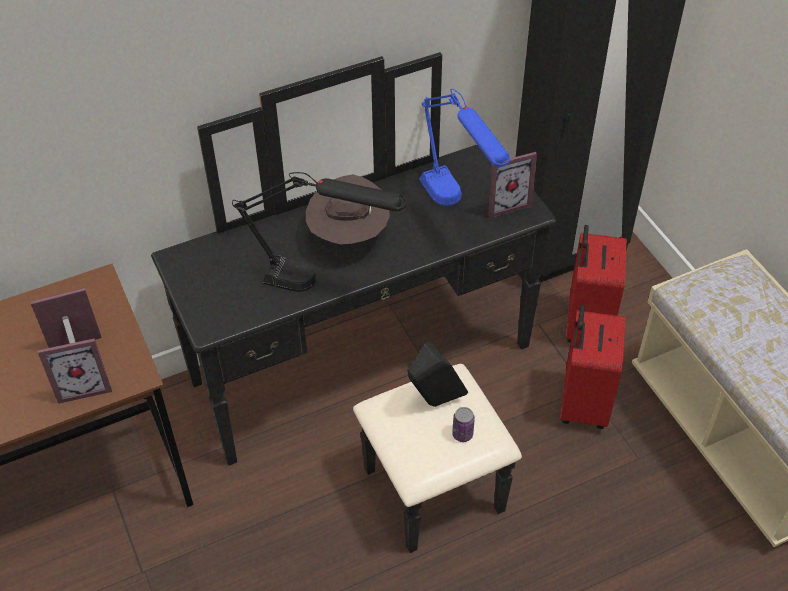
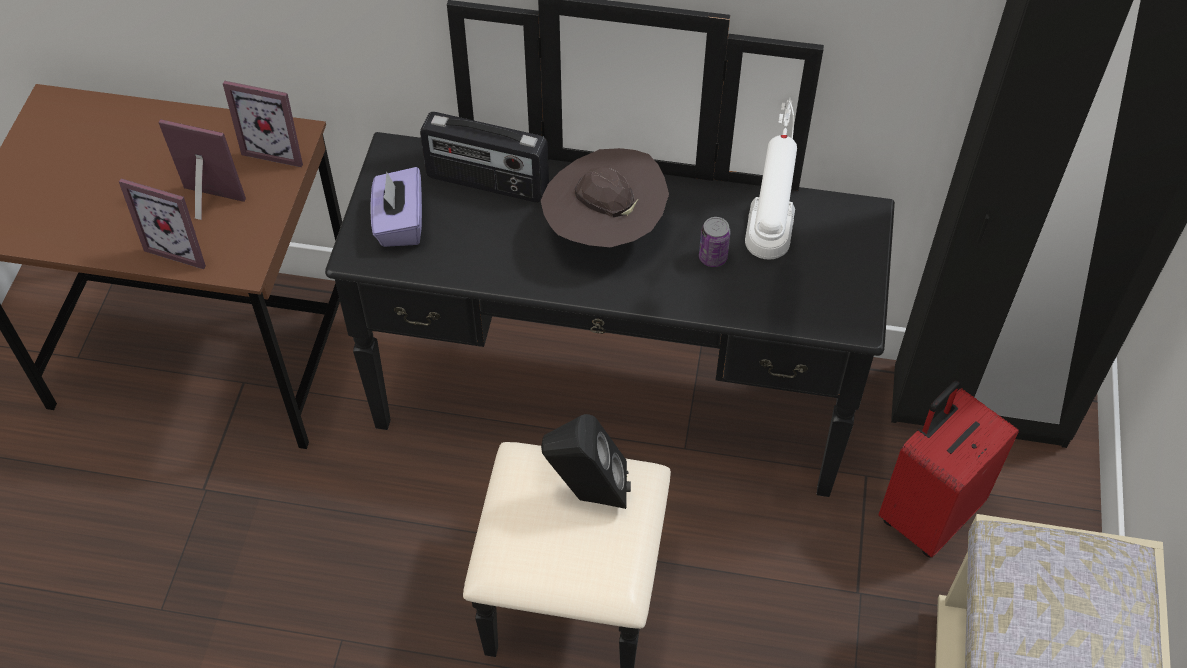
camera: 35 degrees right, 5 degrees up
(218, 297) = (399, 223): none -> purple tissue box
(252, 246) = (487, 182): none -> radio
(322, 284) = (523, 273): black table lamp -> none
(456, 210) = (763, 268): blue table lamp -> white table lamp
(462, 434) = (586, 554): can -> can (713, 257)
(505, 203) = (832, 293): picture frame -> picture frame (278, 147)
(582, 403) = (837, 610): red suitcase -> none

